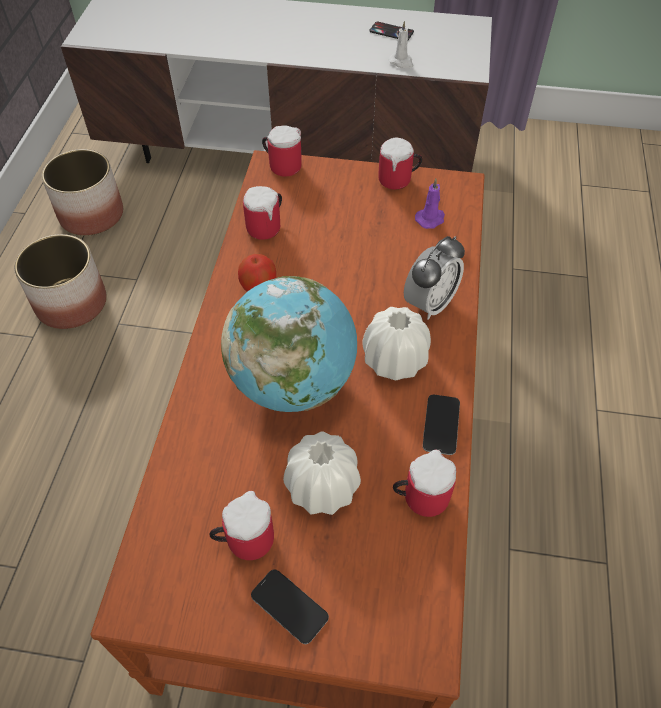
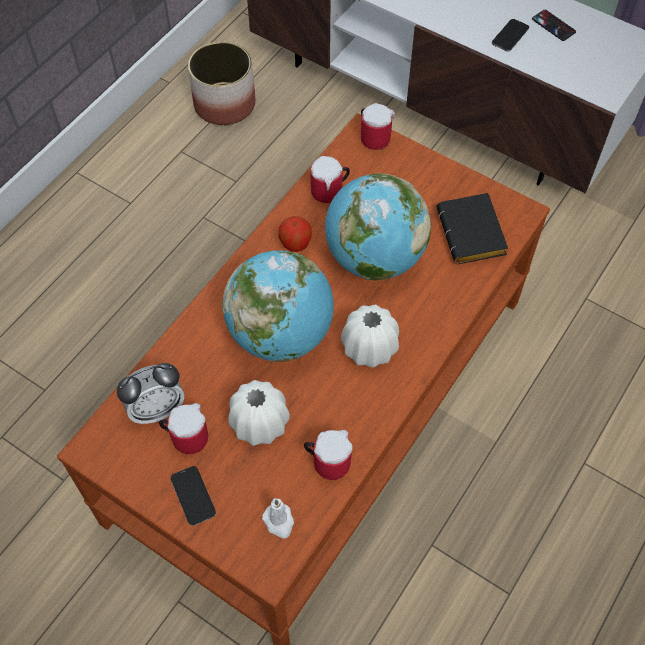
camera: 25 degrees right, 5 degrees up
(72, 303) = (174, 184): planter -> none
(347, 272) = (374, 258): none -> globe
(399, 180) = (467, 187): mug -> none
(401, 62) = (543, 64): white candle -> white candle (279, 521)
(430, 219) = (473, 235): purple candle -> black book
(430, 303) = (426, 311): alarm clock -> alarm clock (156, 409)
(441, 425) = (375, 414): phone -> phone (510, 36)

